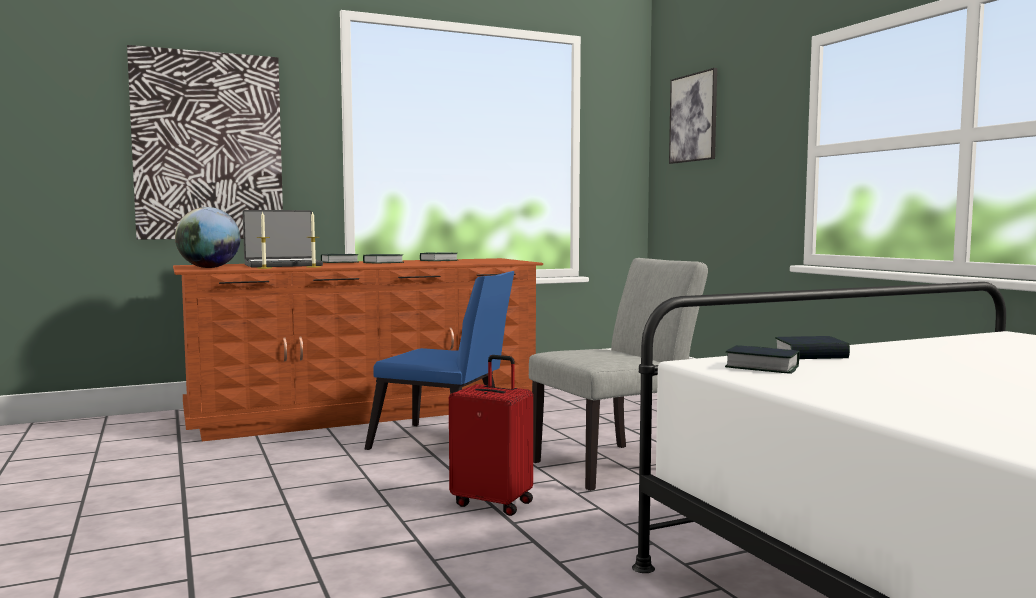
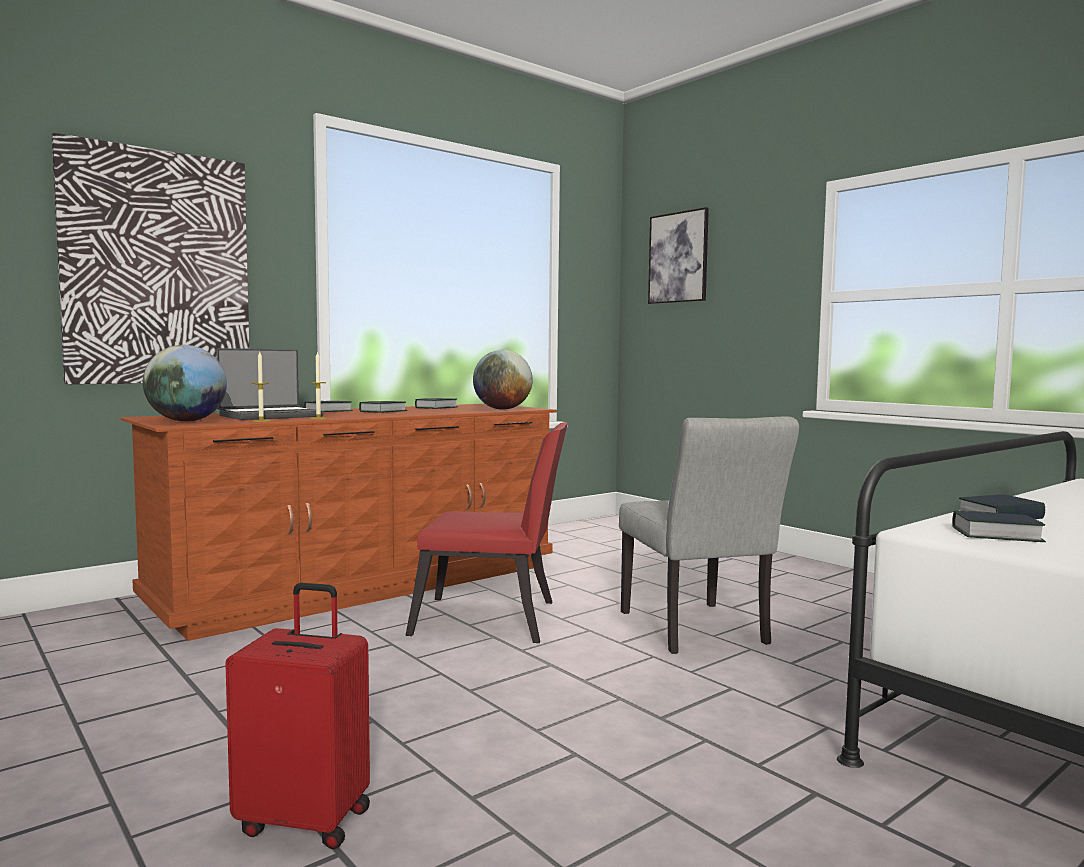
camera: 15 degrees left, 0 degrees up
(446, 444) = (494, 621): blue chair -> red chair
(492, 262) = (502, 409): none -> globe
(493, 503) = (616, 694): red suitcase -> red suitcase (306, 820)
(617, 464) = (698, 631): grey chair -> grey chair turned 120 degrees clockwise

